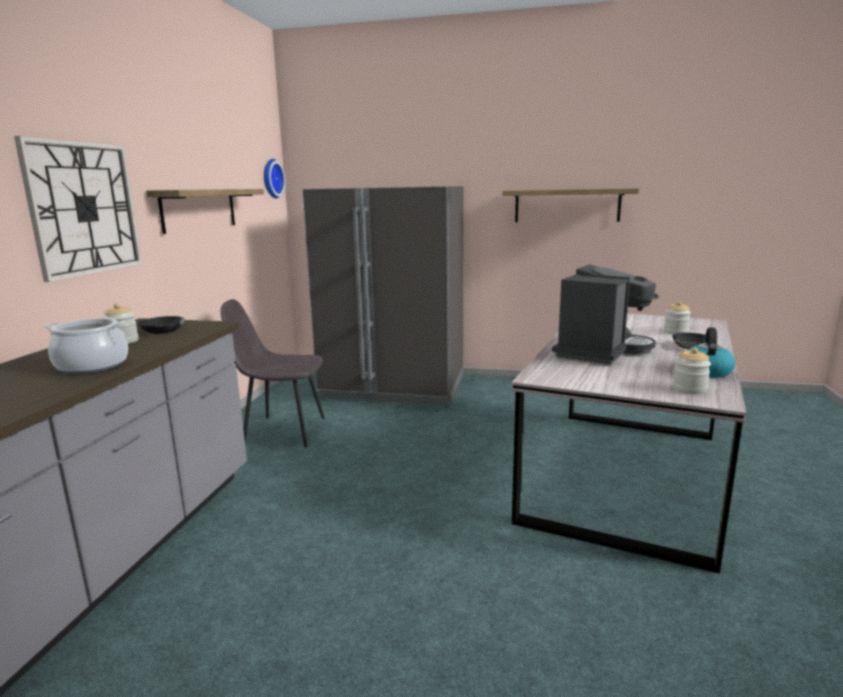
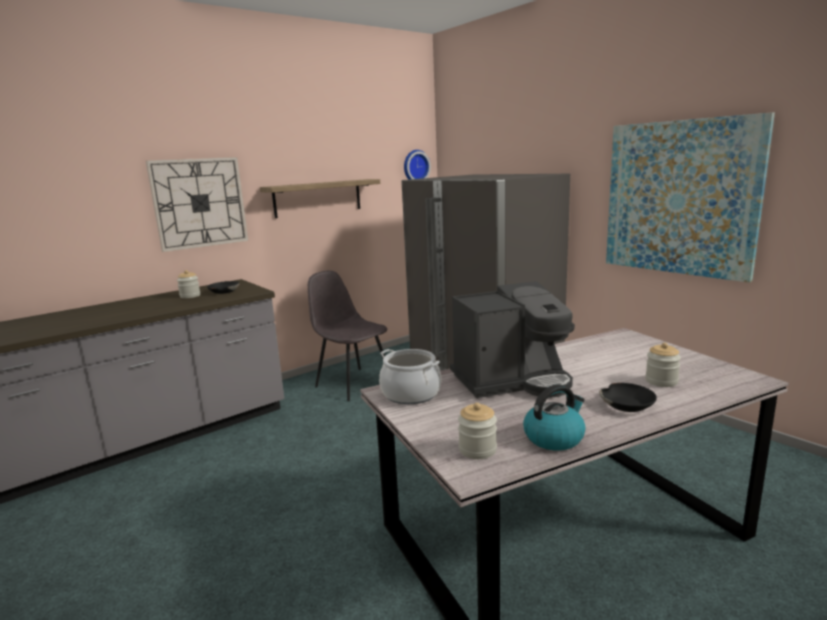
camera: 40 degrees right, 0 degrees up
(92, 366) = (138, 311): cooking pot -> cooking pot (411, 394)
(567, 205) = (679, 198): shelf -> picture

